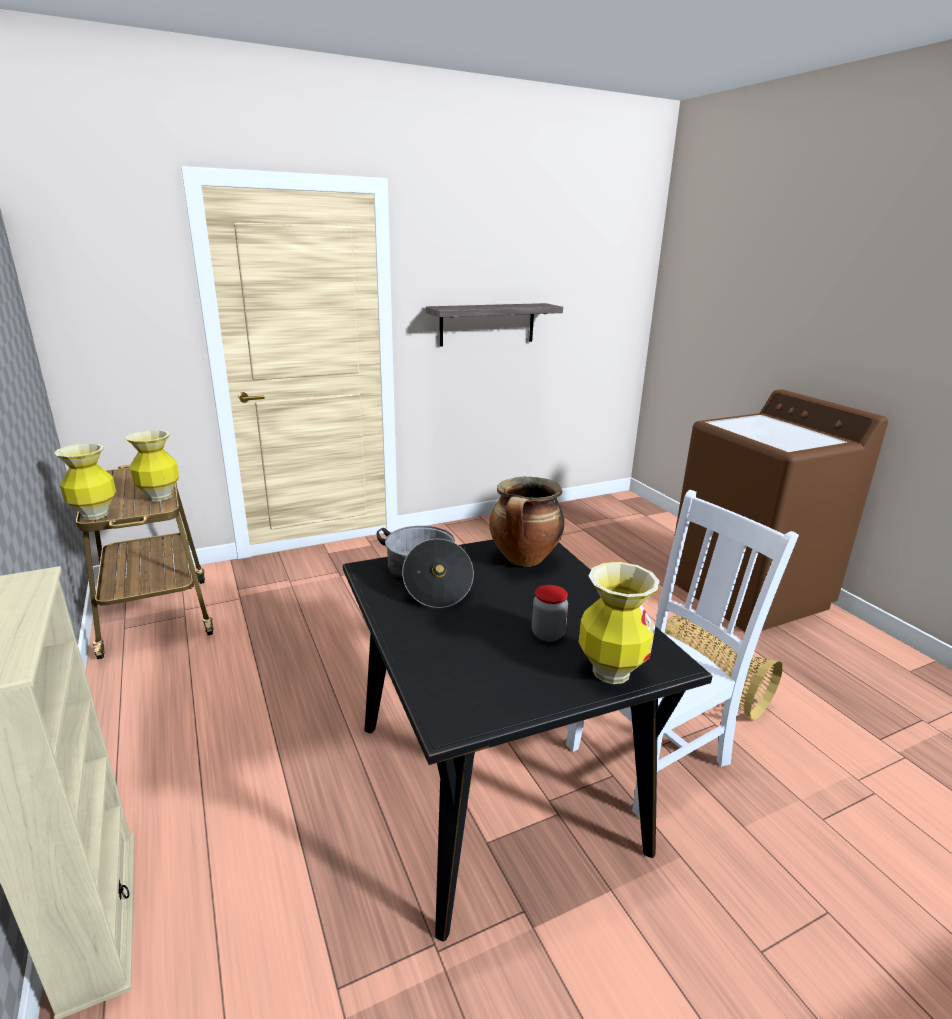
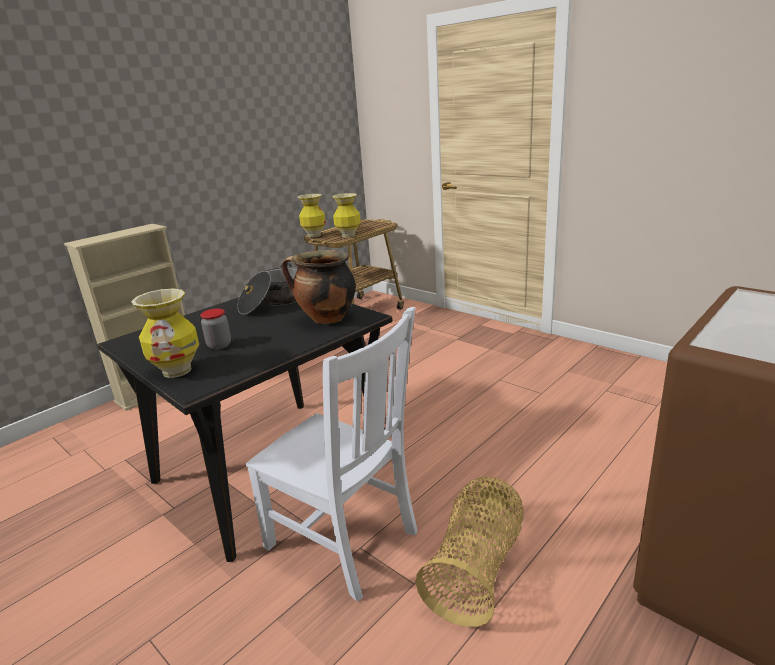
camera: 70 degrees right, 0 degrees up
(487, 324) = (671, 137): shelf -> none

